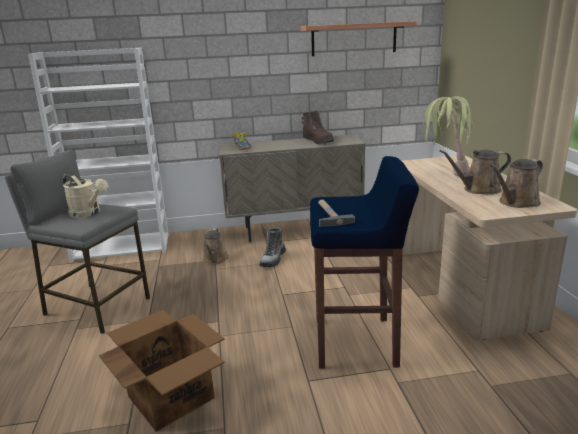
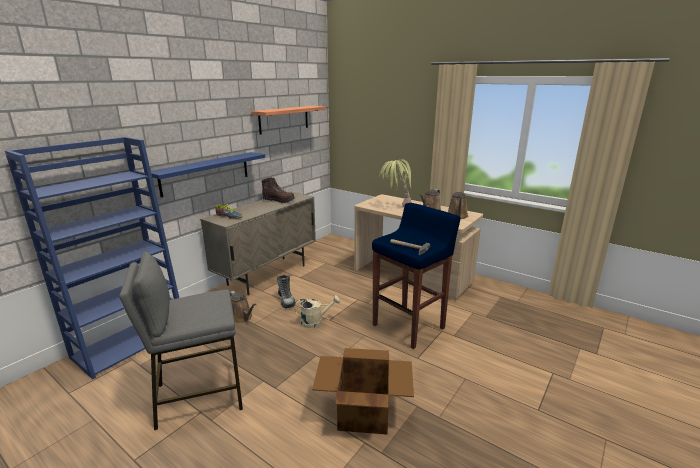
camera: 45 degrees left, 0 degrees up
(88, 213) = (201, 306): beige watering can -> beige watering can (315, 321)
(123, 247) = (131, 342): white bookcase -> blue bookcase
(232, 95) = (206, 173): none -> blue shelf

